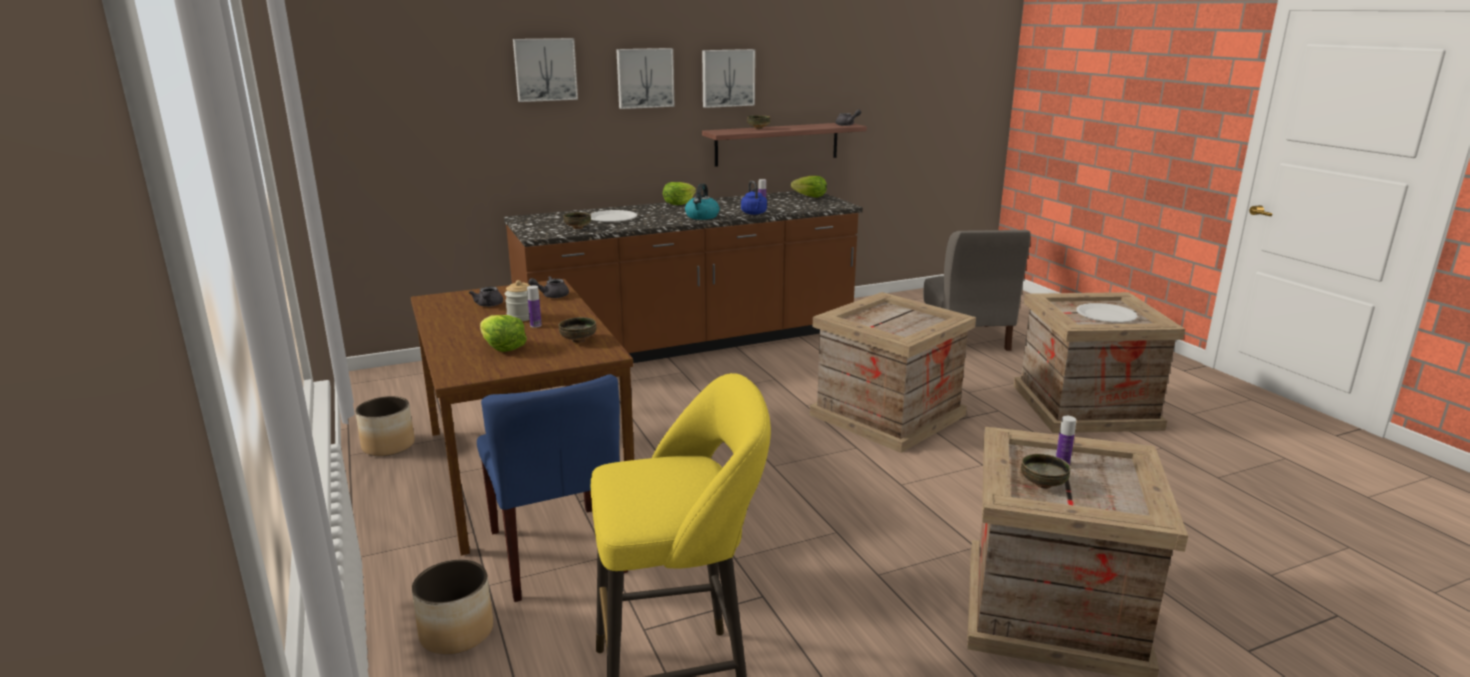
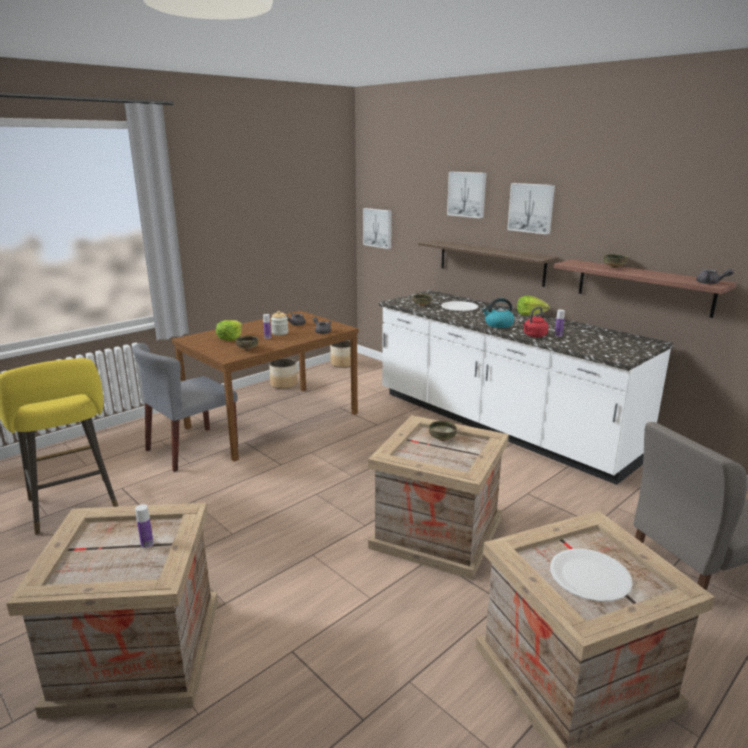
camera: 70 degrees right, 0 degrees up
(456, 632) = (122, 444): planter -> planter (343, 364)
(557, 551) = (191, 449): blue chair -> grey chair
(595, 155) = (490, 262): none -> shelf
(690, 342) = (500, 425): brown counter -> white counter
(727, 78) = (601, 216): picture -> picture (378, 228)
(754, 213) = (534, 336): blue kettle -> red kettle
(810, 197) = (633, 344): lettuce -> none
(1042, 484) = (111, 535): bowl -> bowl (442, 439)

